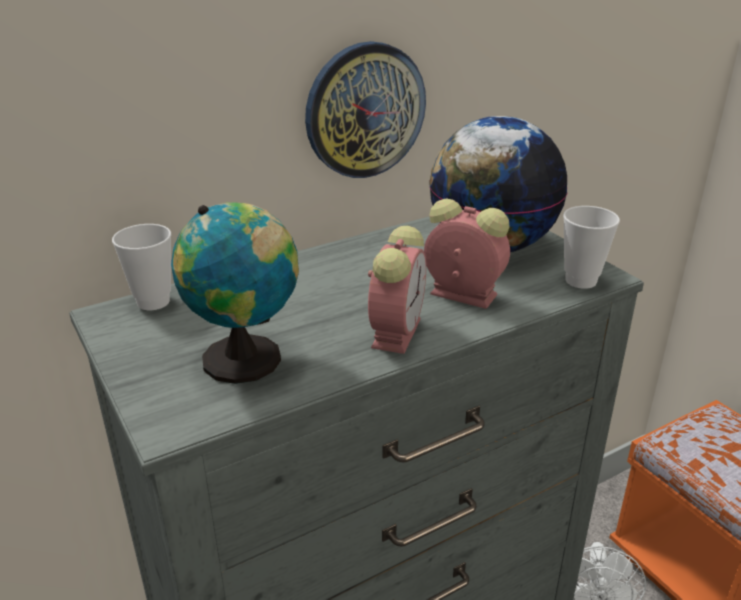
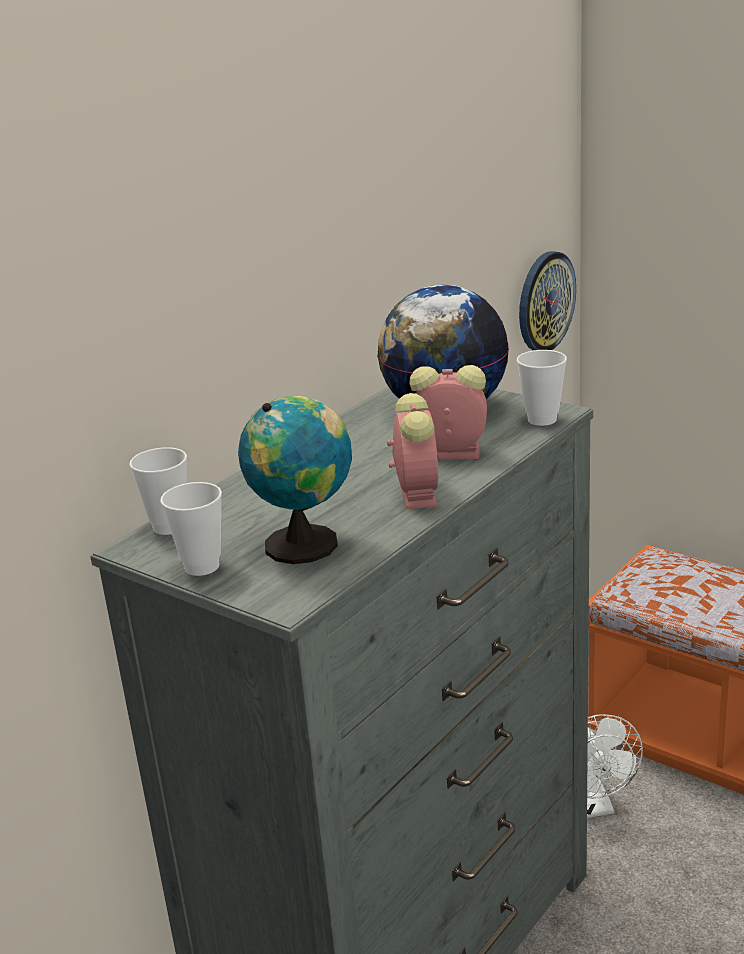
camera: 20 degrees left, 5 degrees down
(137, 355) = (202, 566): none -> cup
(365, 110) = (299, 304): wall clock -> wall clock (545, 301)

